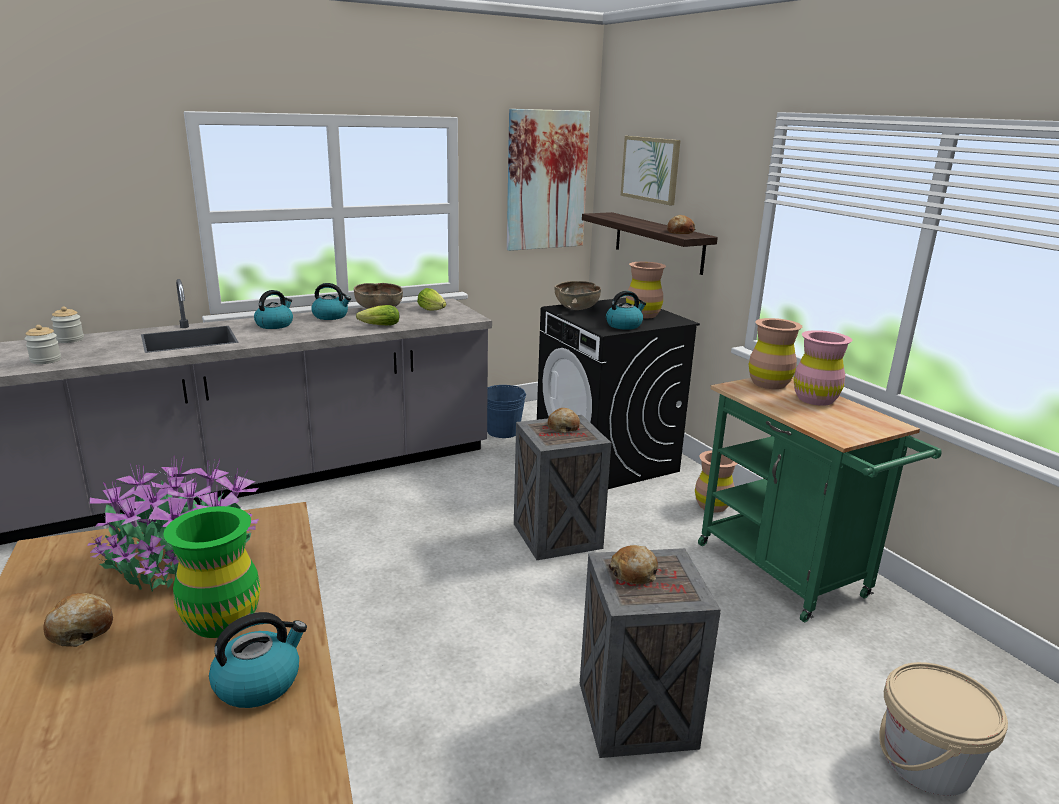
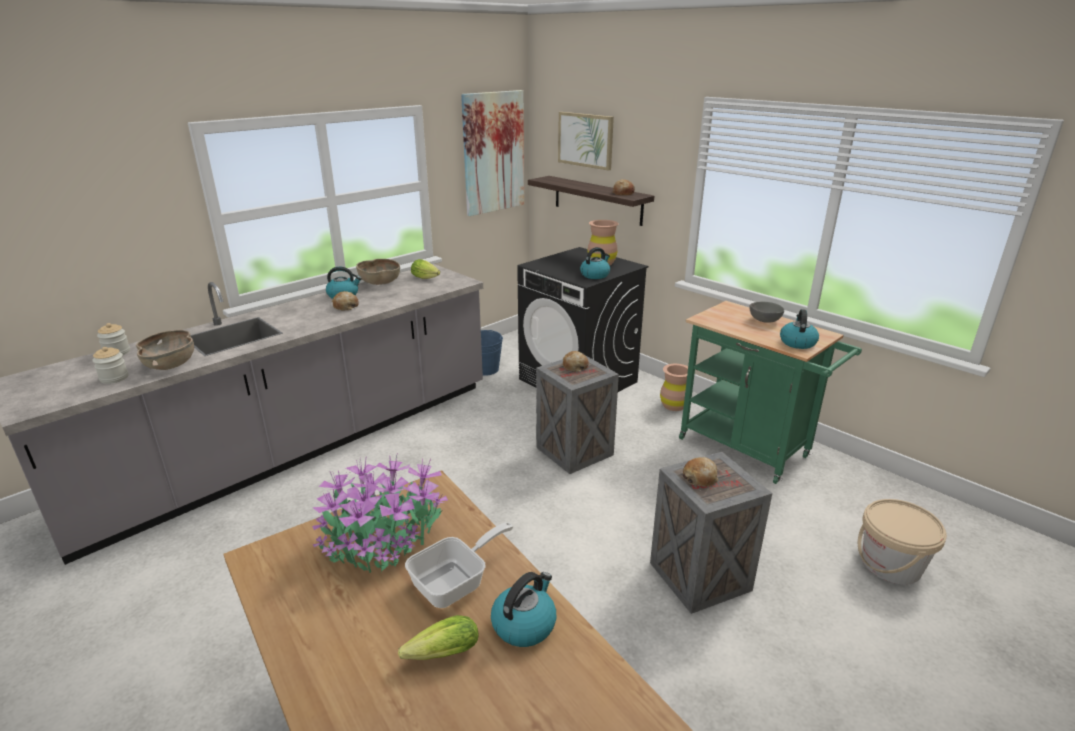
camera: 15 degrees left, 5 degrees up
(80, 629) = (349, 616): bread -> bread (345, 306)
(222, 619) = (456, 582): green vase -> frying pan
(275, 325) = (300, 310): kettle -> kettle (797, 342)
(378, 326) = (392, 300): lettuce -> lettuce (439, 655)
(577, 308) = (547, 263): brown bowl -> brown bowl (171, 364)
(769, 383) = (725, 312): brown vase -> none
(815, 399) = (763, 320): pink vase -> grey bowl

